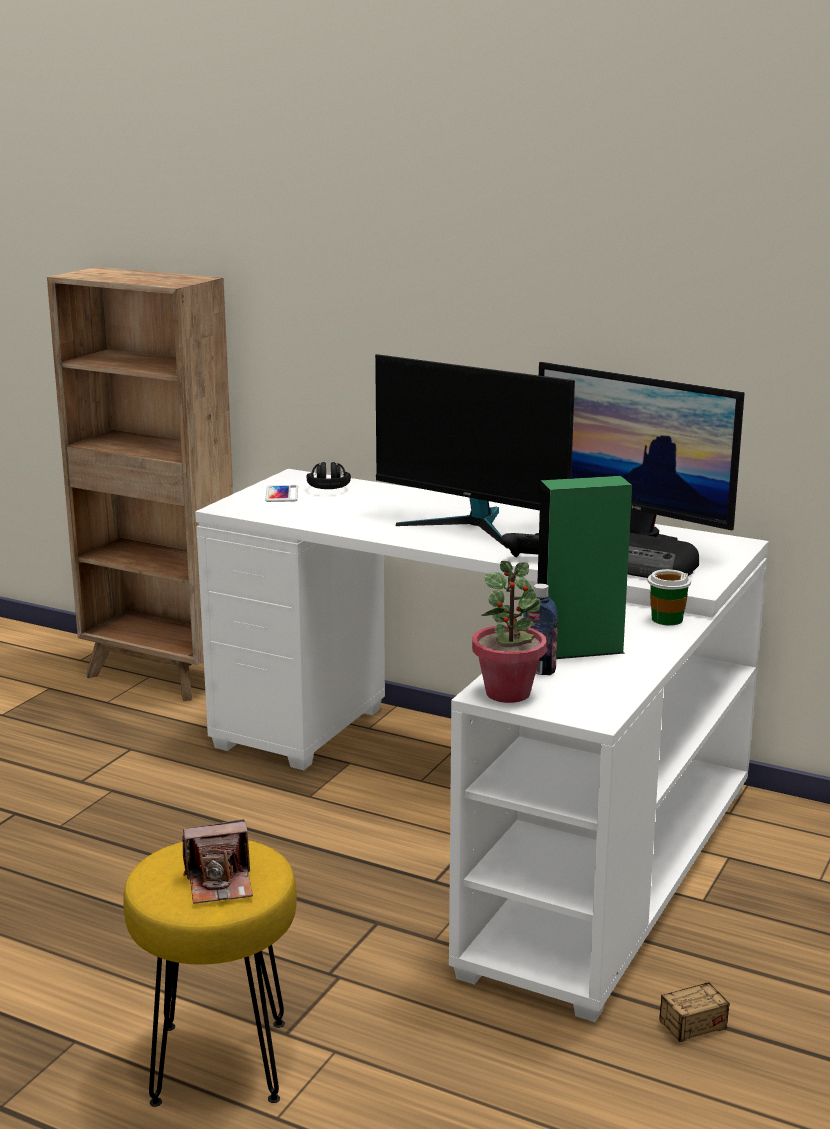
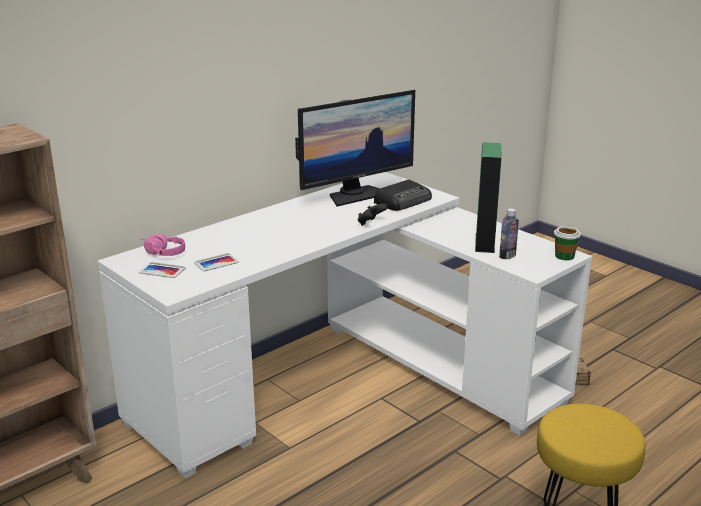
camera: 70 degrees left, 5 degrees up
(220, 883) = (604, 427): camera -> none
(322, 510) = (216, 262): none -> phone
(328, 485) = (160, 253): black headphones -> pink headphones
(472, 526) = (295, 226): monitor -> none
(508, 693) = (535, 268): potted plant -> none
(666, 619) = (454, 216): cup -> cup (564, 256)

